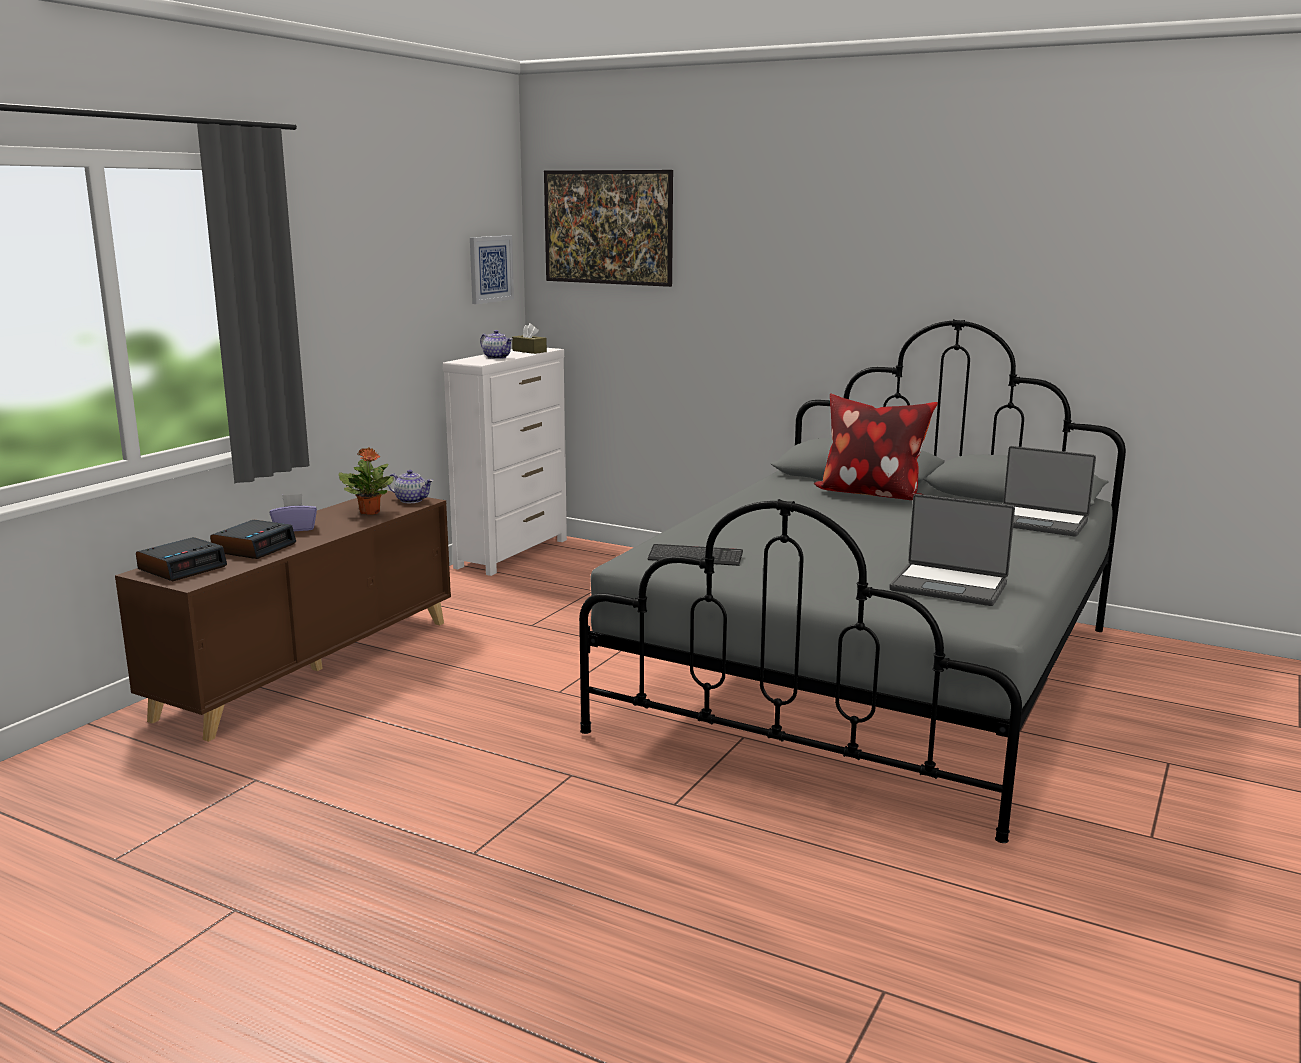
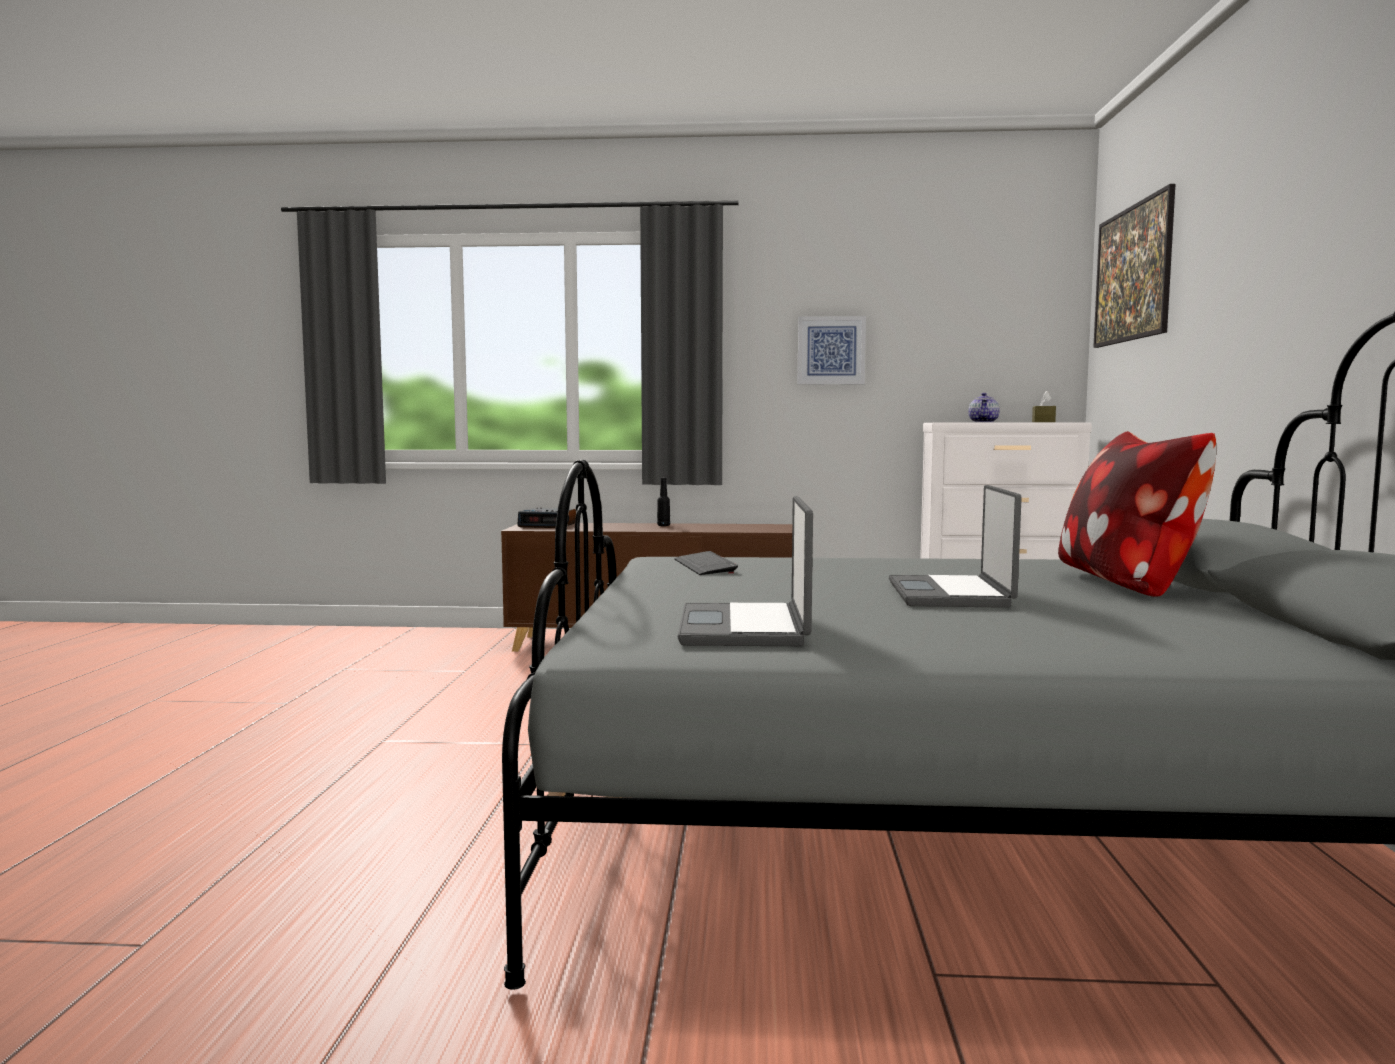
camera: 65 degrees right, 10 degrees down
(254, 547) = (608, 526): alarm clock -> none
(295, 528) = (663, 525): purple tissue box -> black bottle
(370, 512) = (732, 528): potted plant -> none
(412, 500) = (782, 529): teapot -> none
(490, 269) = (1022, 335): picture -> picture (831, 350)
(1039, 522) = (1222, 646): laptop -> laptop (951, 594)

